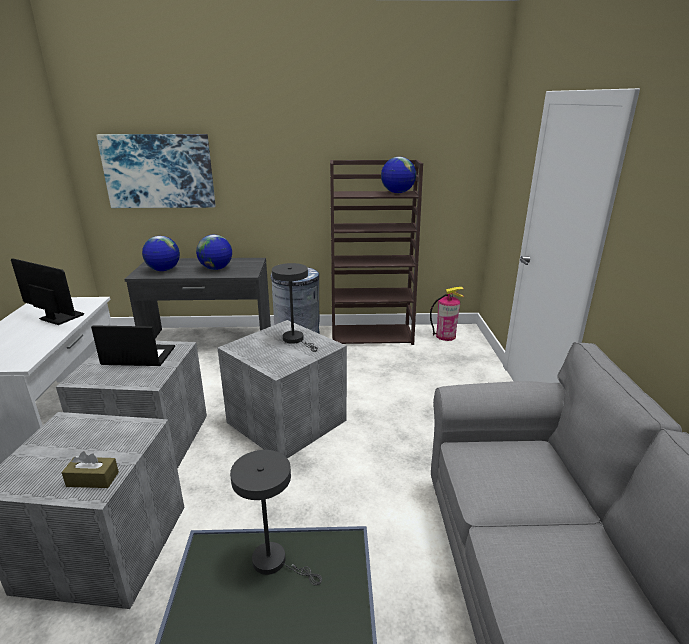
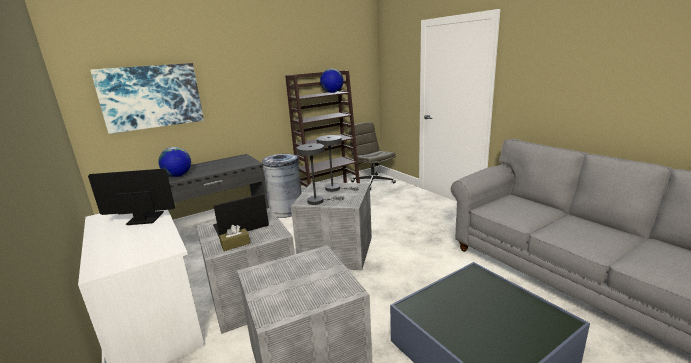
camera: 30 degrees left, 5 degrees down
(92, 479) = (335, 286): brown tissue box -> brown tissue box (235, 244)
(216, 268) = (221, 166): globe -> none
(275, 562) = (454, 295): grey table lamp -> grey table lamp (318, 201)
(445, 336) = (372, 182): fire extinguisher -> grey office chair

